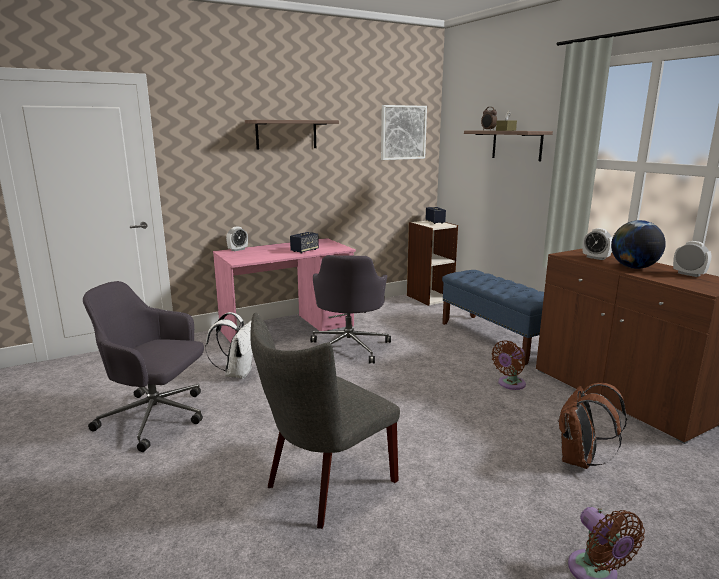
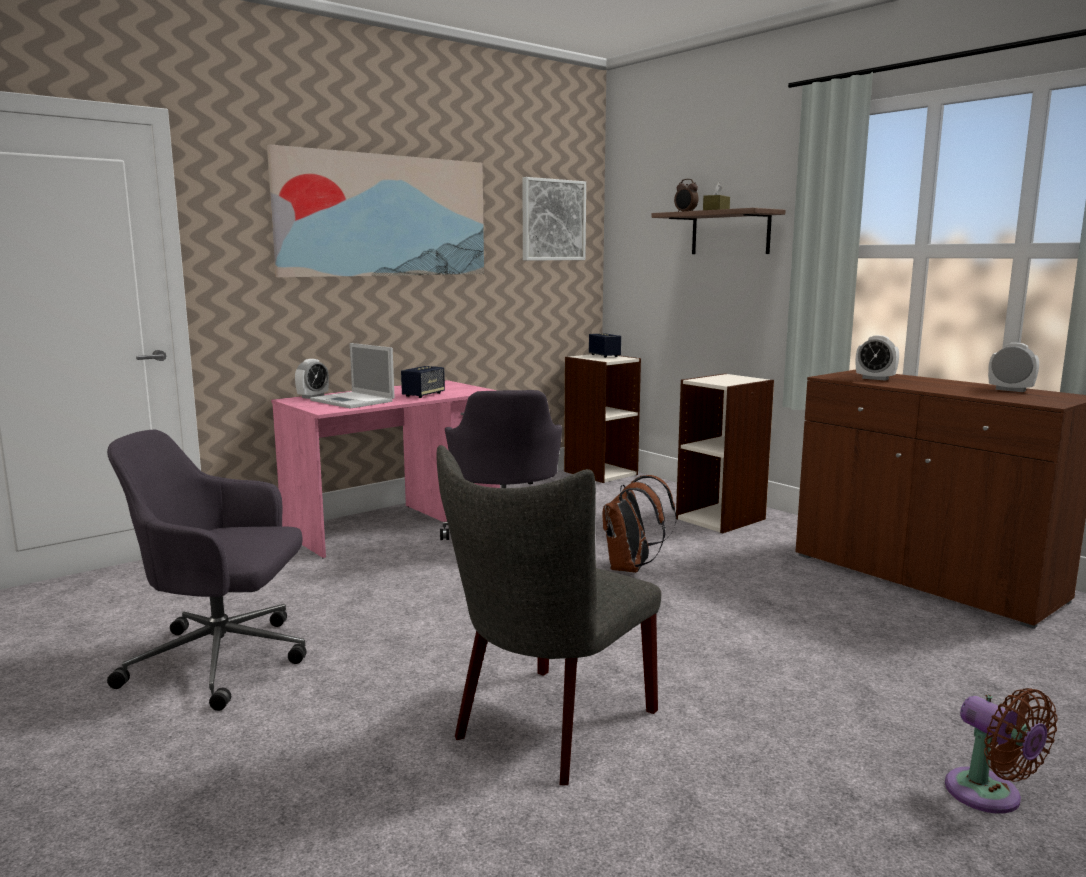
camera: 10 degrees left, 5 degrees down
(237, 373) = (337, 589): white backpack -> none
(259, 254) = (353, 401): none -> laptop
(286, 134) = (384, 216): shelf -> picture
(496, 338) = (721, 518): blue bench -> bookcase
(510, 384) = (766, 574): brown fan -> none
(580, 460) = (906, 660): brown backpack -> brown backpack (631, 568)
(633, 267) = (934, 386): globe -> none

